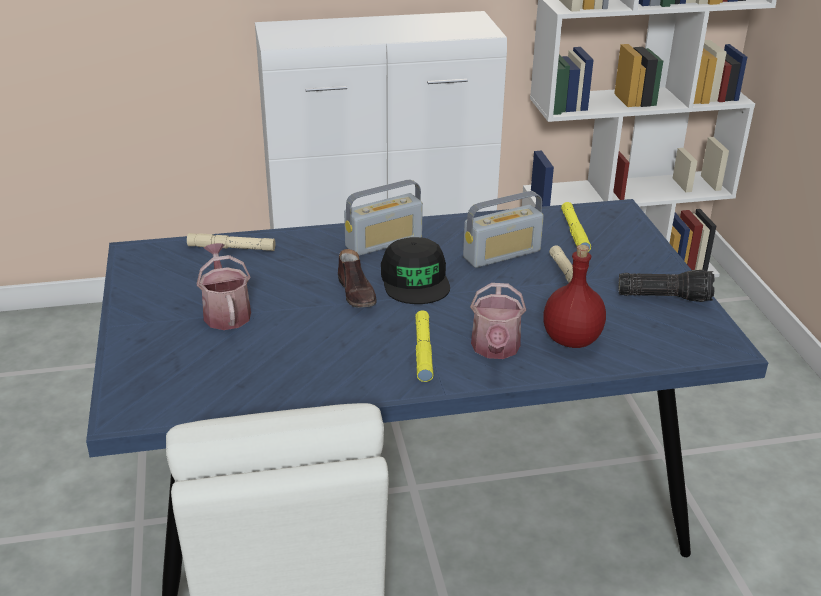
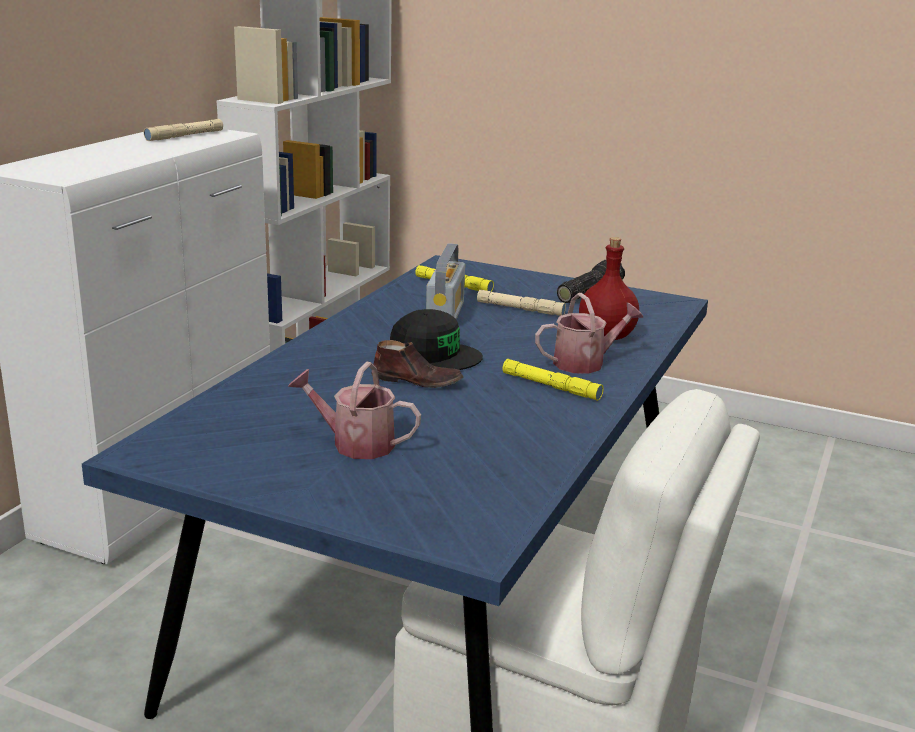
camera: 55 degrees left, 10 degrees down
(231, 248) = (228, 406): beige flashlight -> beige flashlight (185, 136)
(384, 242) = (346, 345): radio -> none
(495, 349) = (585, 363): watering can -> watering can turned 60 degrees counterclockwise

